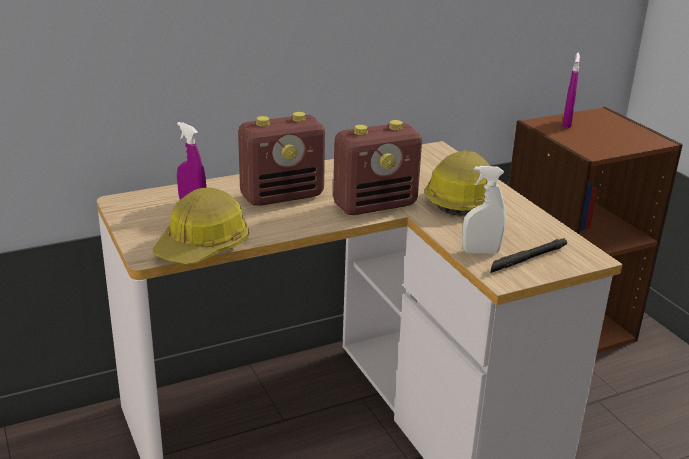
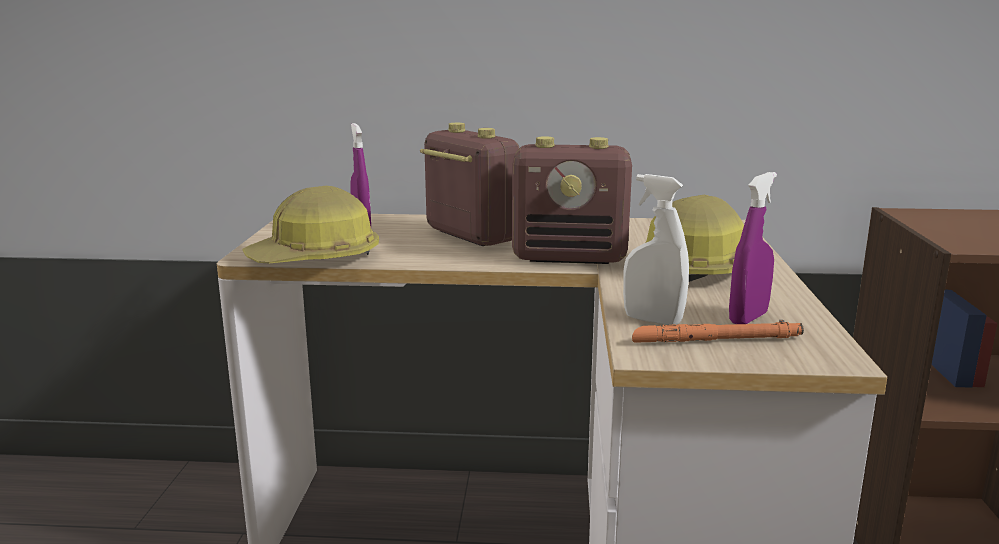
camera: 30 degrees right, 10 degrees down
(282, 196) = (470, 236): radio -> radio turned 135 degrees counterclockwise
(527, 259) = (717, 340): black flashlight -> orange flashlight
(566, 124) = (951, 217): purple spray bottle -> purple spray bottle (748, 318)

